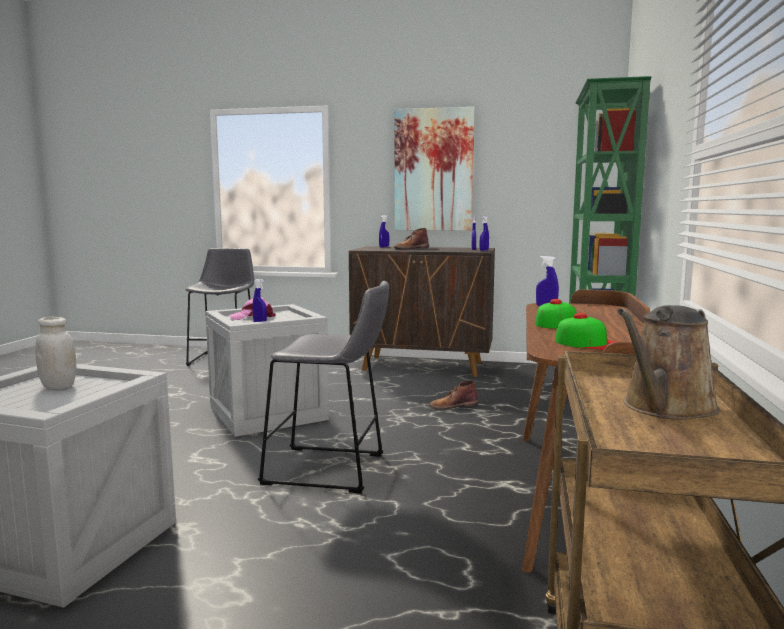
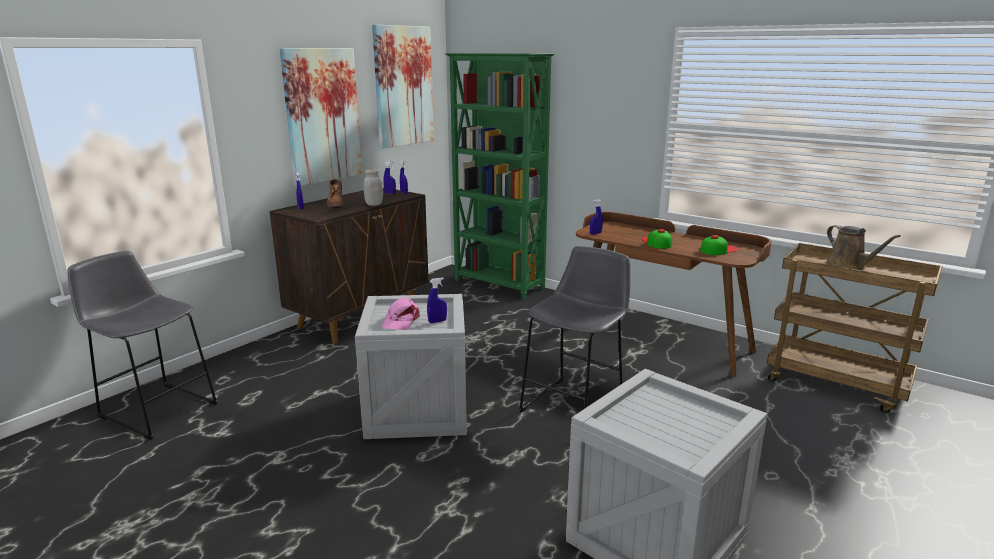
camera: 65 degrees left, 10 degrees up
(58, 386) = (649, 417): white jar -> white jar (374, 204)
(452, 406) = (480, 332): brown boot -> none
(545, 145) = (403, 86): none -> picture

